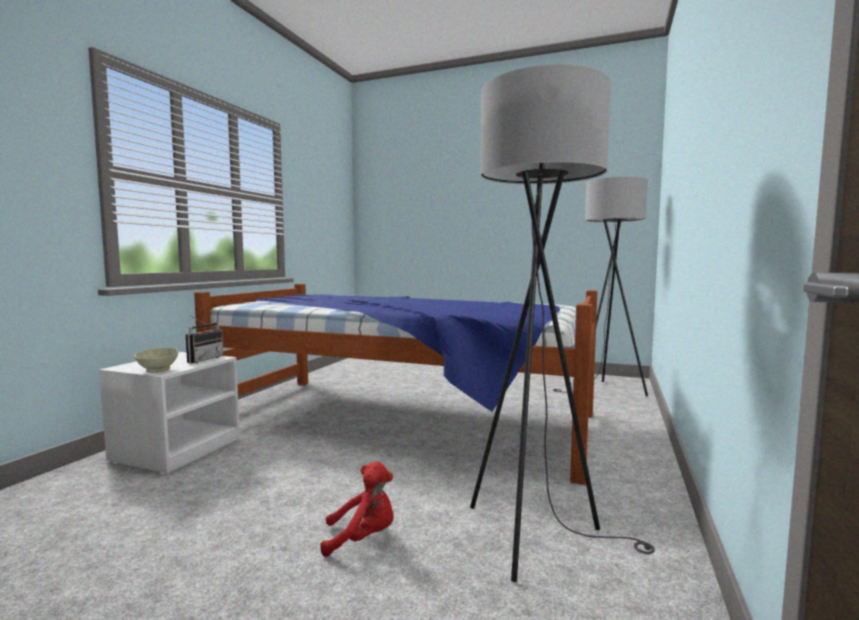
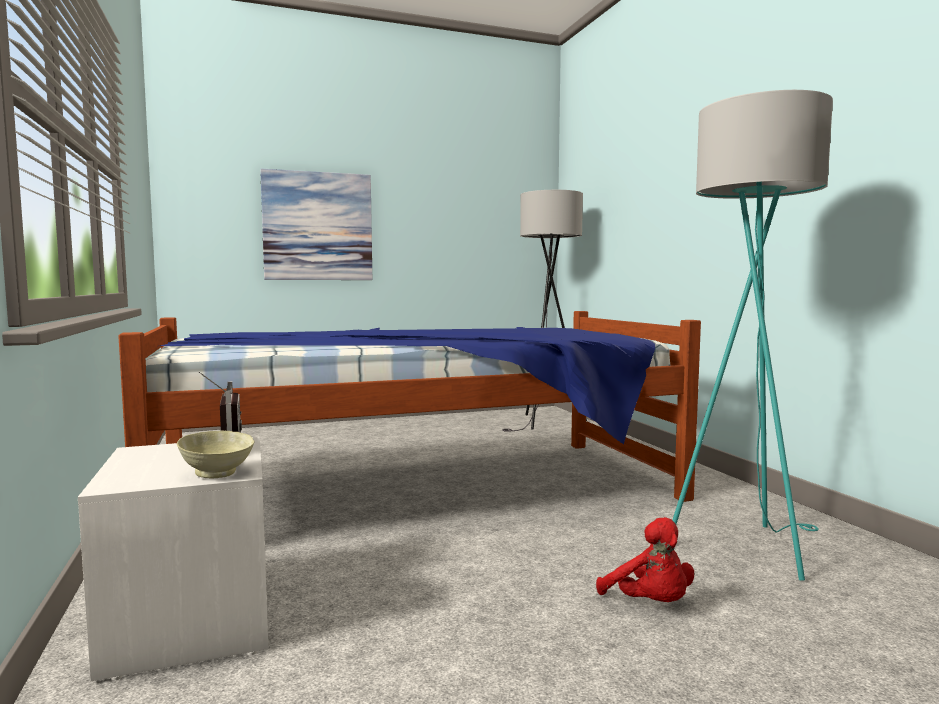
camera: 40 degrees left, 0 degrees up
(362, 538) = (650, 604): red plush toy -> red plush toy turned 105 degrees clockwise
(446, 222) = (318, 226): none -> picture
(537, 535) = (745, 545): grey floor lamp -> turquoise floor lamp

